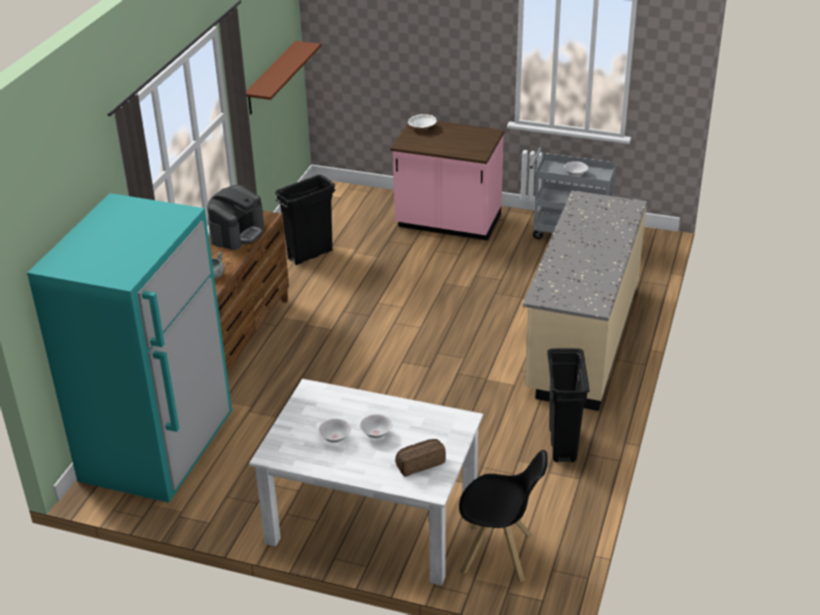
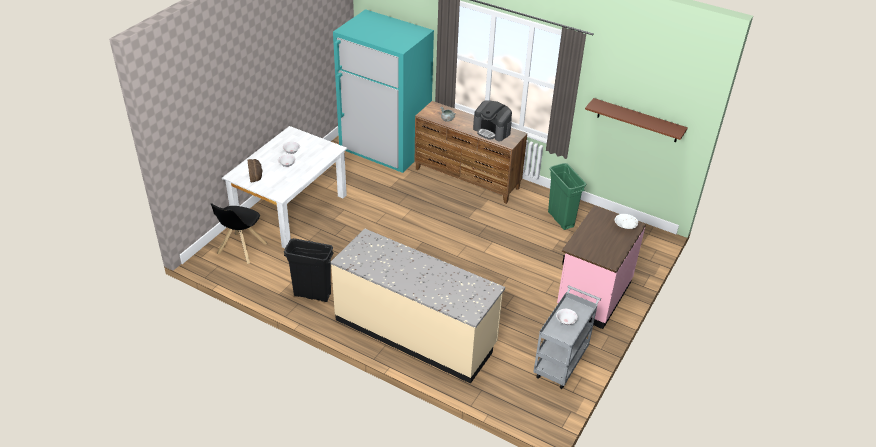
camera: 100 degrees right, 5 degrees up
(310, 254) = (561, 219): black trash can -> green trash can

